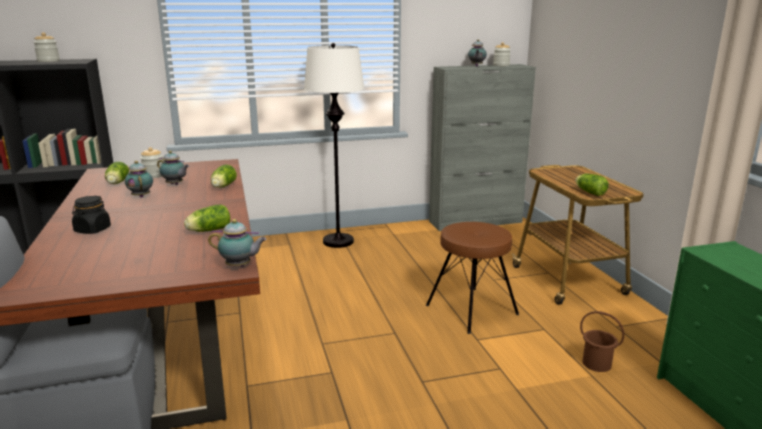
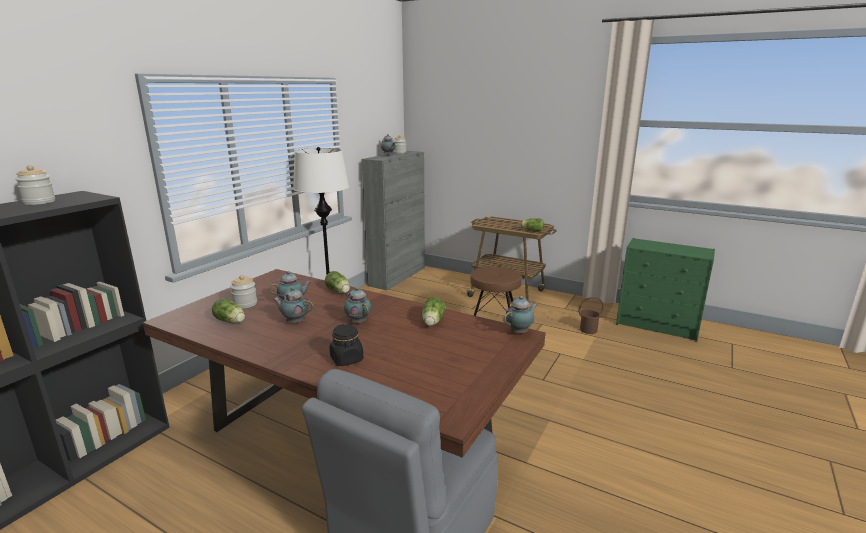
camera: 45 degrees left, 0 degrees up
(170, 210) = (358, 321): none -> teapot

